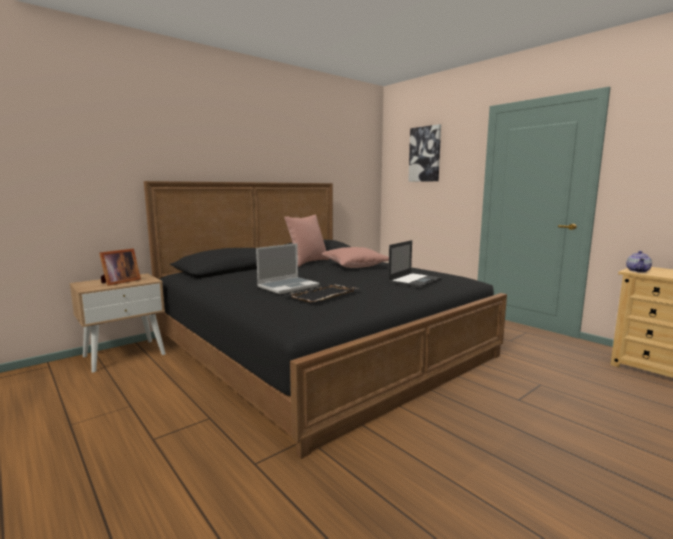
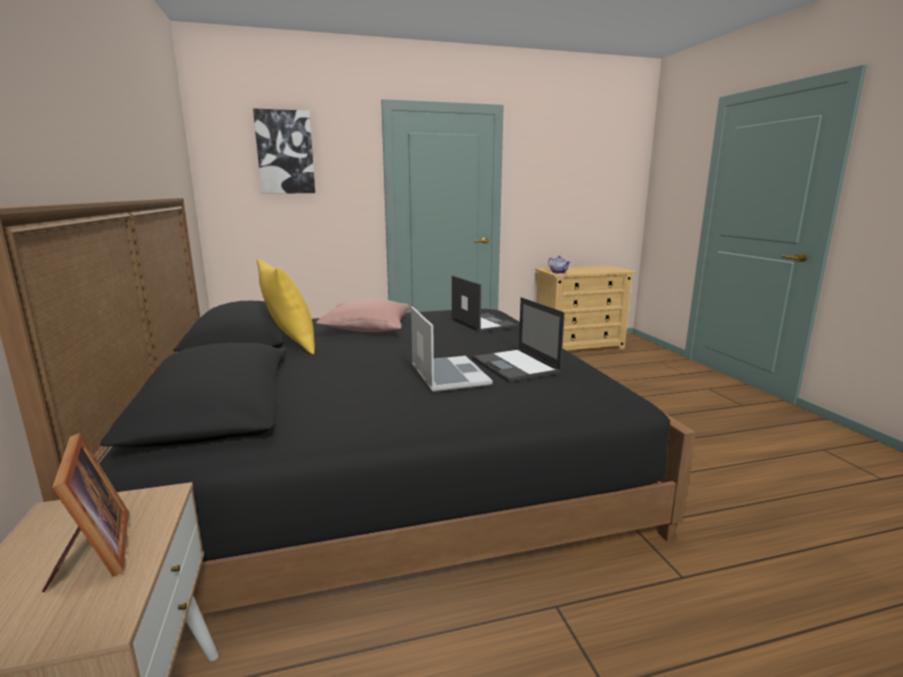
camera: 65 degrees left, 5 degrees up
(308, 262) = (290, 344): pink pillow -> yellow pillow
(322, 295) = (516, 366): black tray -> laptop

